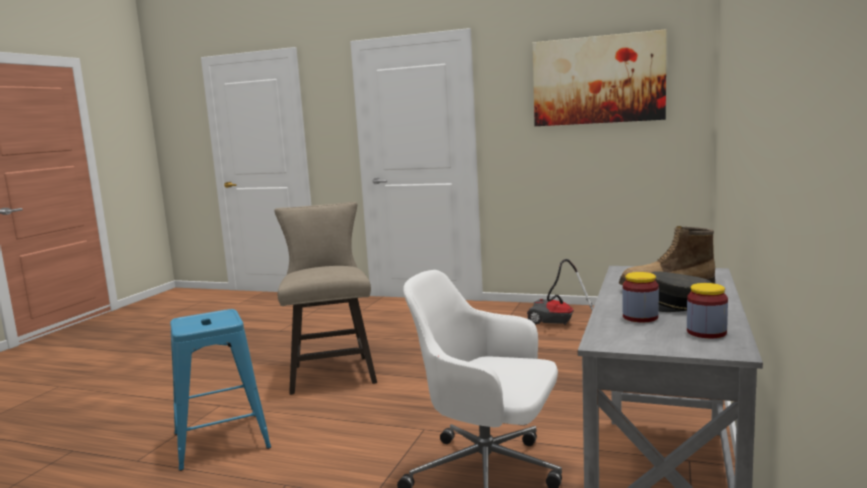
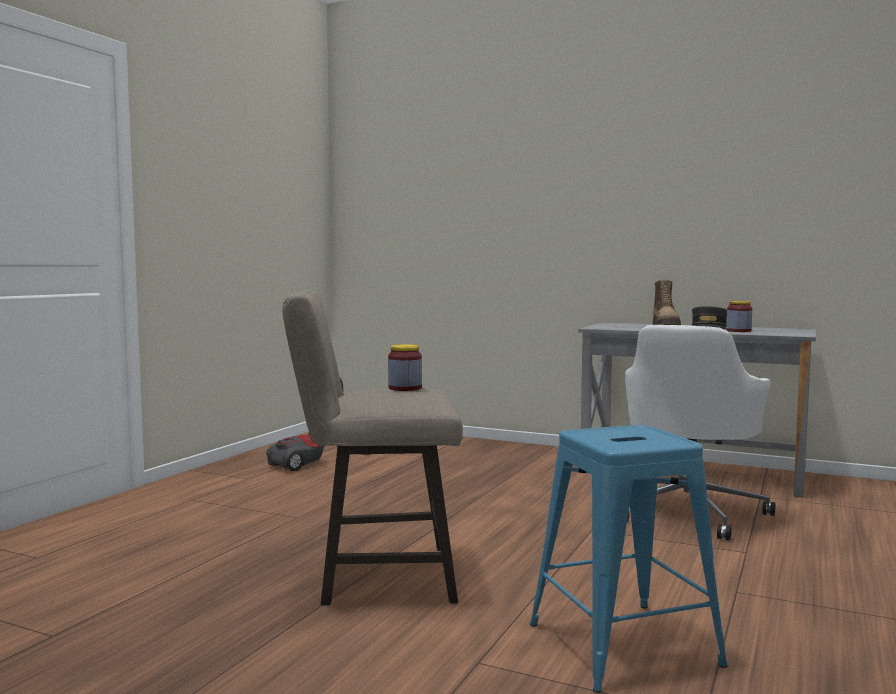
camera: 85 degrees left, 5 degrees down
(598, 80) = (257, 164): picture -> none
(706, 332) = (767, 329): jar -> jar (405, 388)

